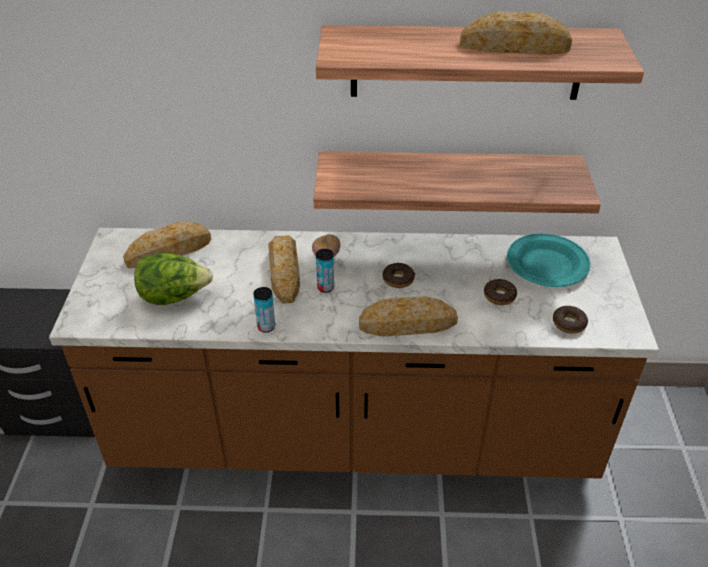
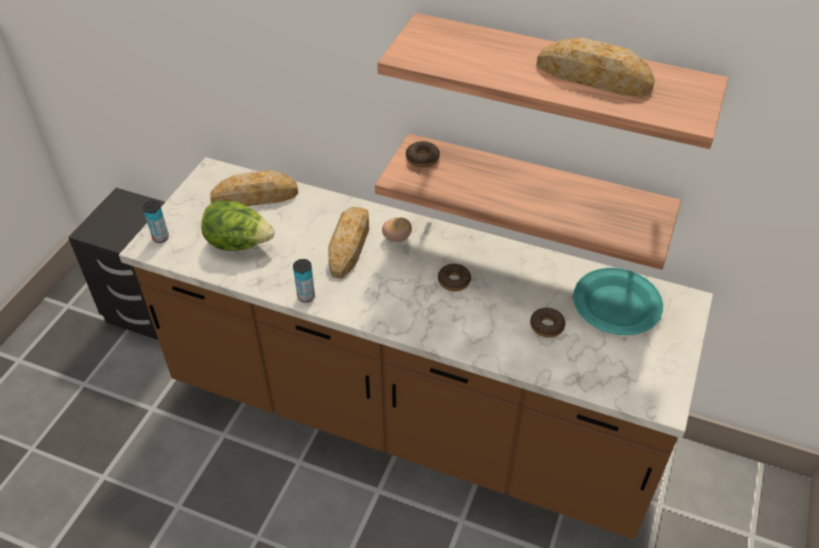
camera: 20 degrees right, 5 degrees up
(325, 287) = (379, 271): can -> can (160, 237)
(407, 324) = (439, 330): bread -> none
(569, 323) = (603, 375): donut -> donut (422, 159)

